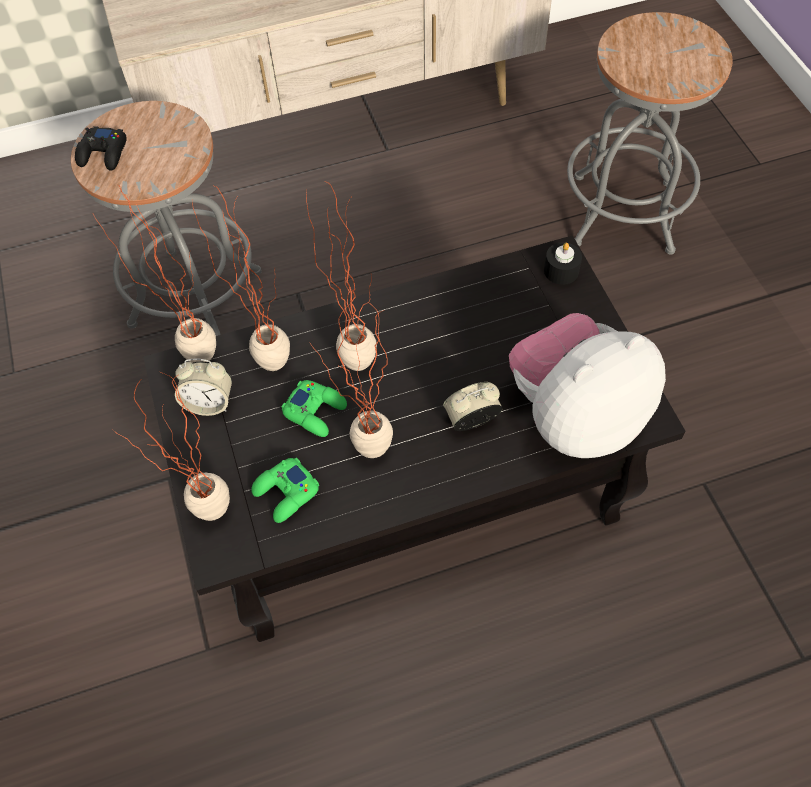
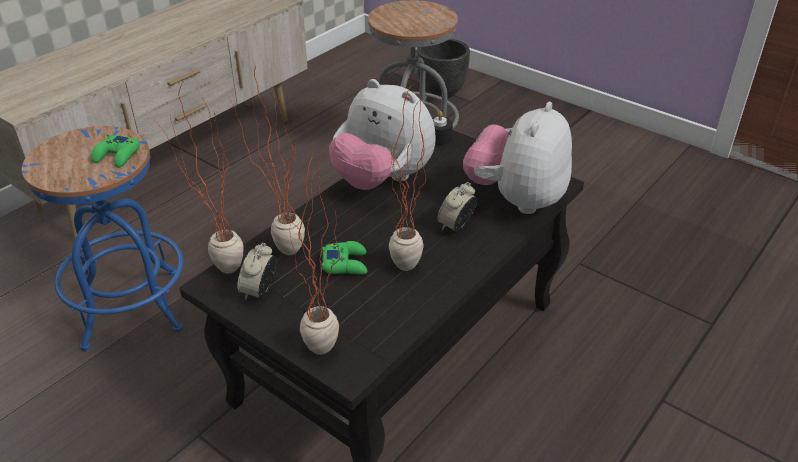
camera: 35 degrees left, 20 degrees down
(104, 154) = (55, 169): black game controller -> none
(196, 298) = (131, 309): grey stool -> blue stool
(209, 402) = (259, 291): alarm clock -> alarm clock turned 135 degrees clockwise
(286, 493) = (367, 315): green game controller -> green game controller (117, 156)
(355, 353) = (344, 223): potted plant -> none
(443, 308) = (382, 180): none -> plush toy
(731, 132) = (441, 92): none -> black planter

